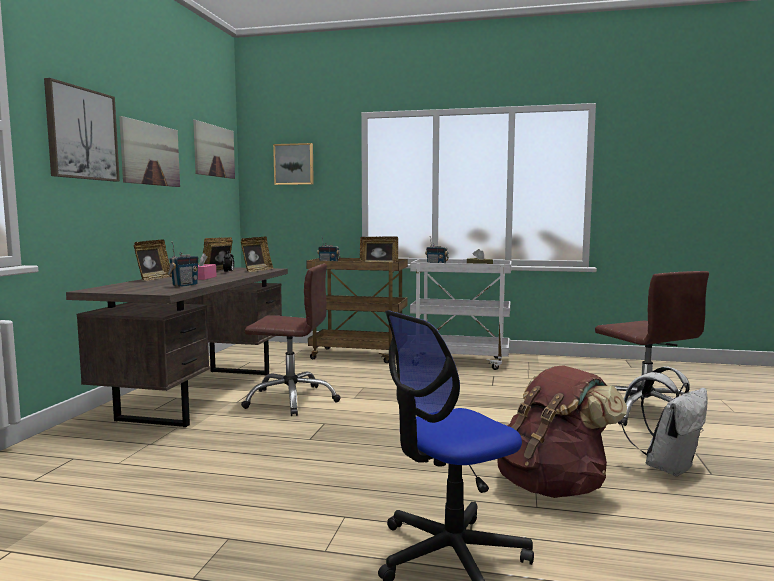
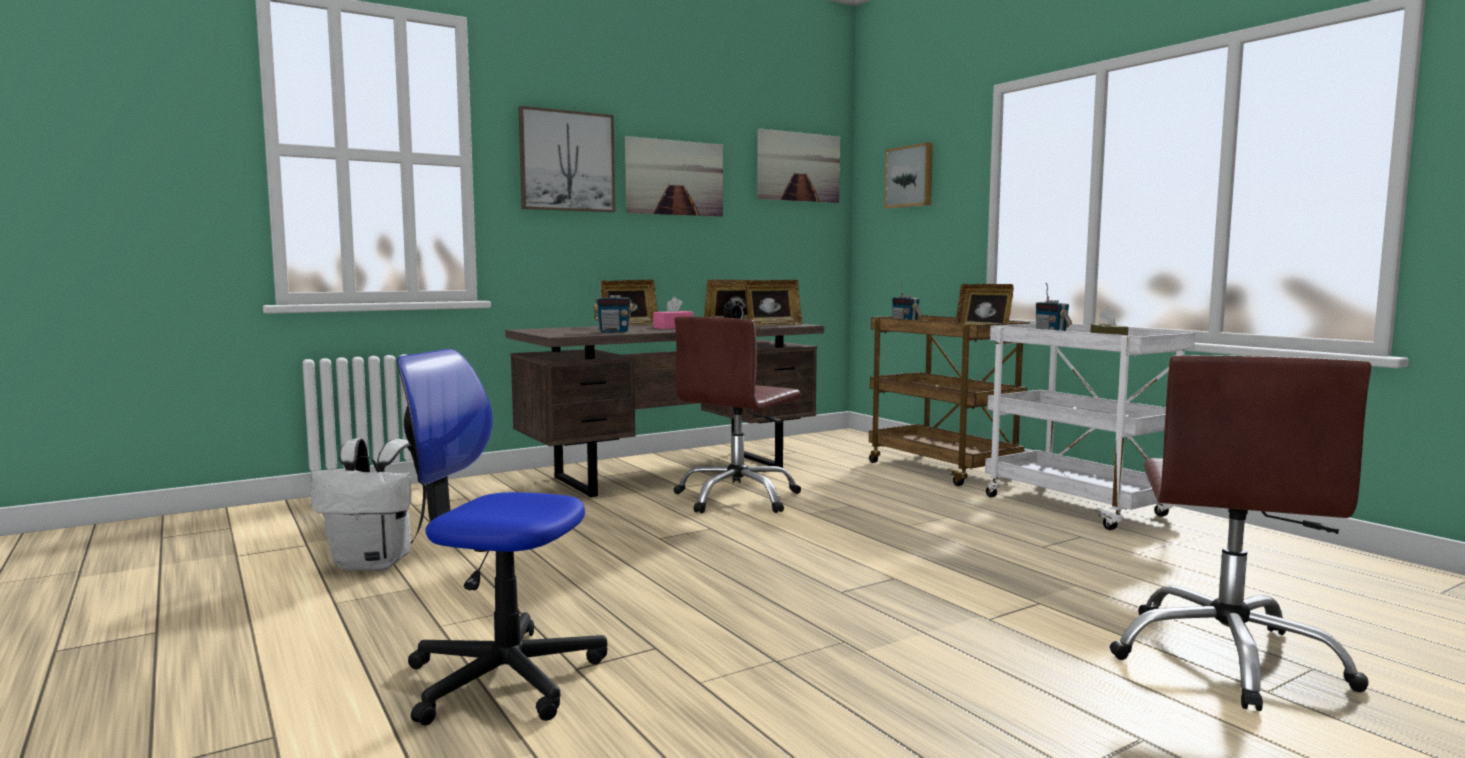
camera: 45 degrees right, 0 degrees up
(291, 400) = (738, 498): brown office chair -> brown office chair turned 75 degrees clockwise
(553, 487) = (776, 675): brown backpack -> none
(666, 466) = (1021, 728): white backpack -> white backpack (376, 564)

